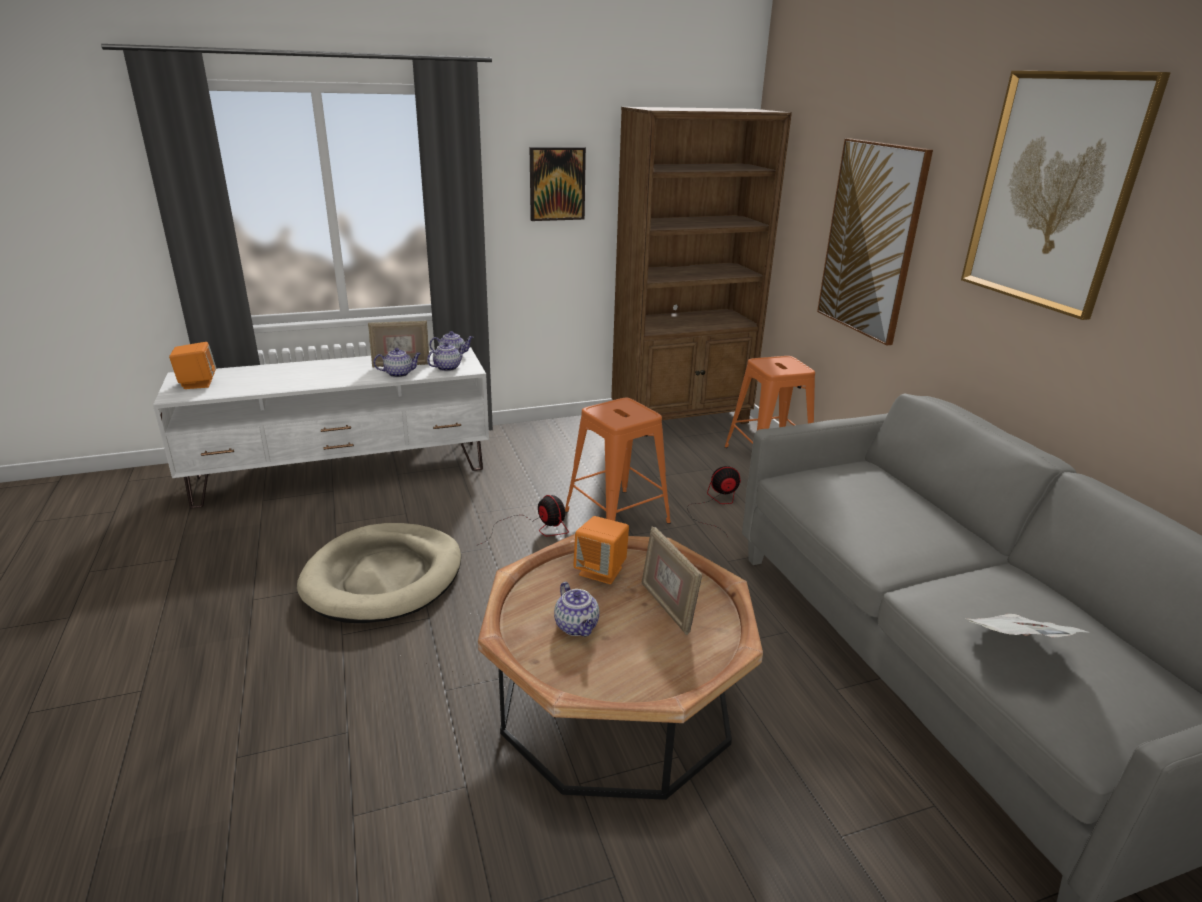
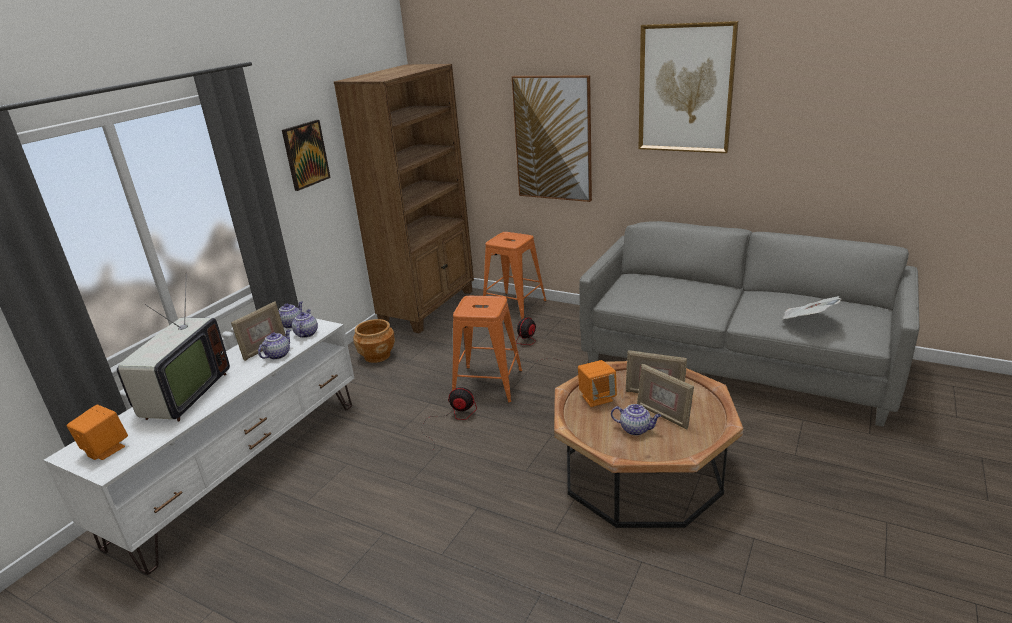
camera: 40 degrees left, 0 degrees up
(294, 372) = (182, 396): none -> television
(384, 577) = (407, 507): beige dog bed -> none
(568, 438) = (377, 355): none -> brown planter
(632, 634) = (663, 415): none -> picture frame

